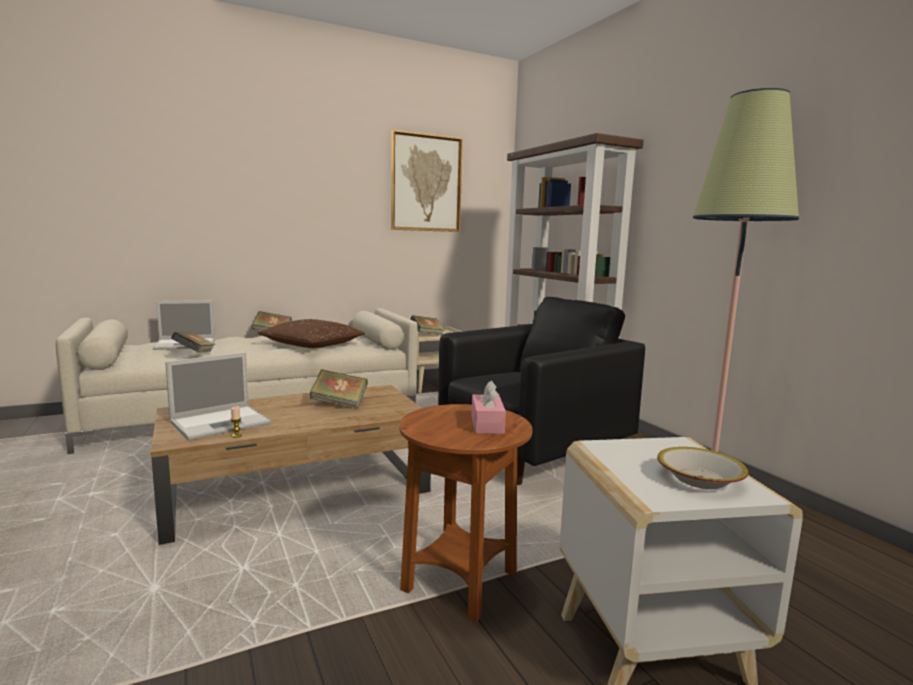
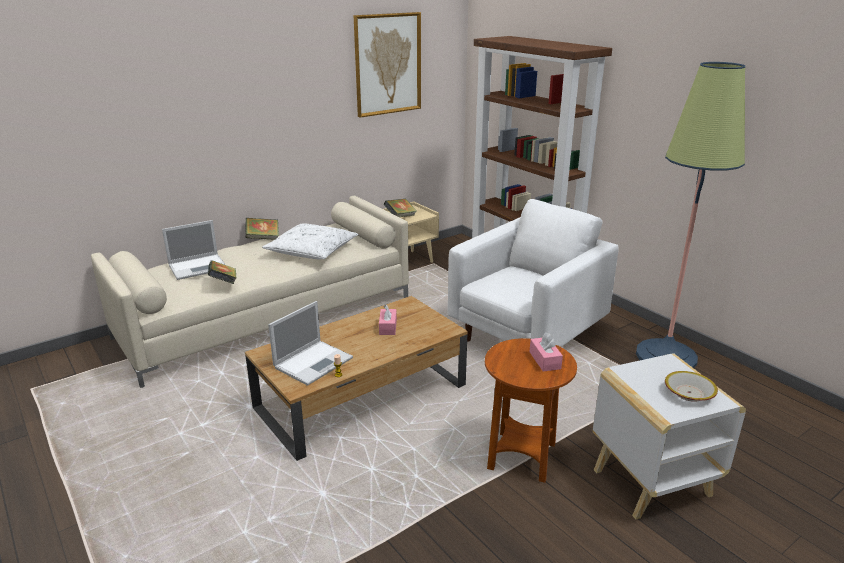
camera: 10 degrees left, 15 degrees up
(312, 344) = (312, 251): brown pillow -> white pillow
(339, 404) = (388, 327): book -> pink tissue box
(532, 454) = (526, 335): black armchair -> white armchair

